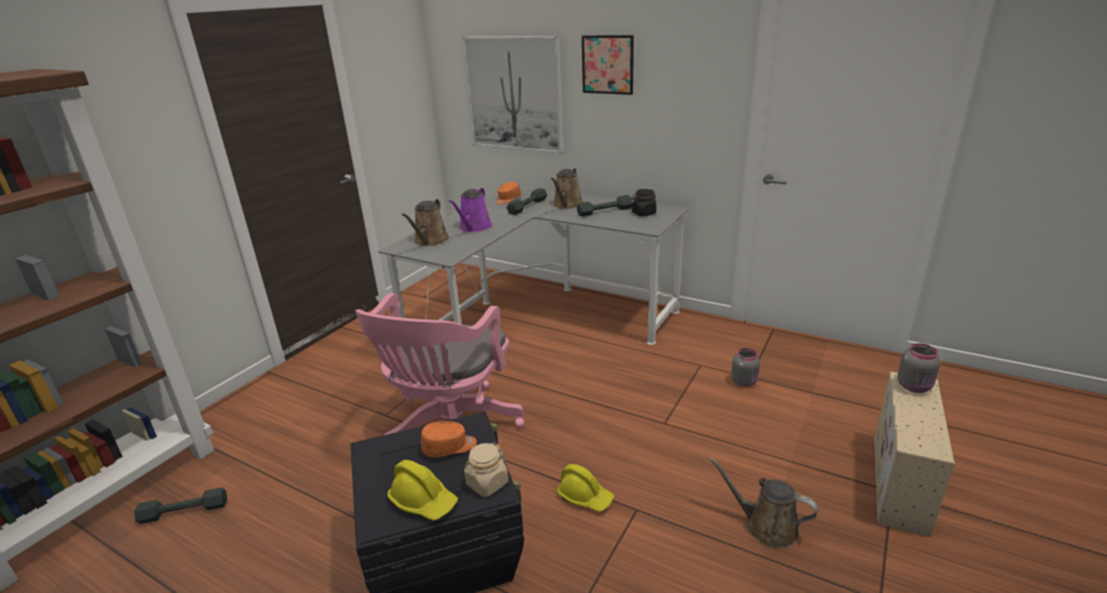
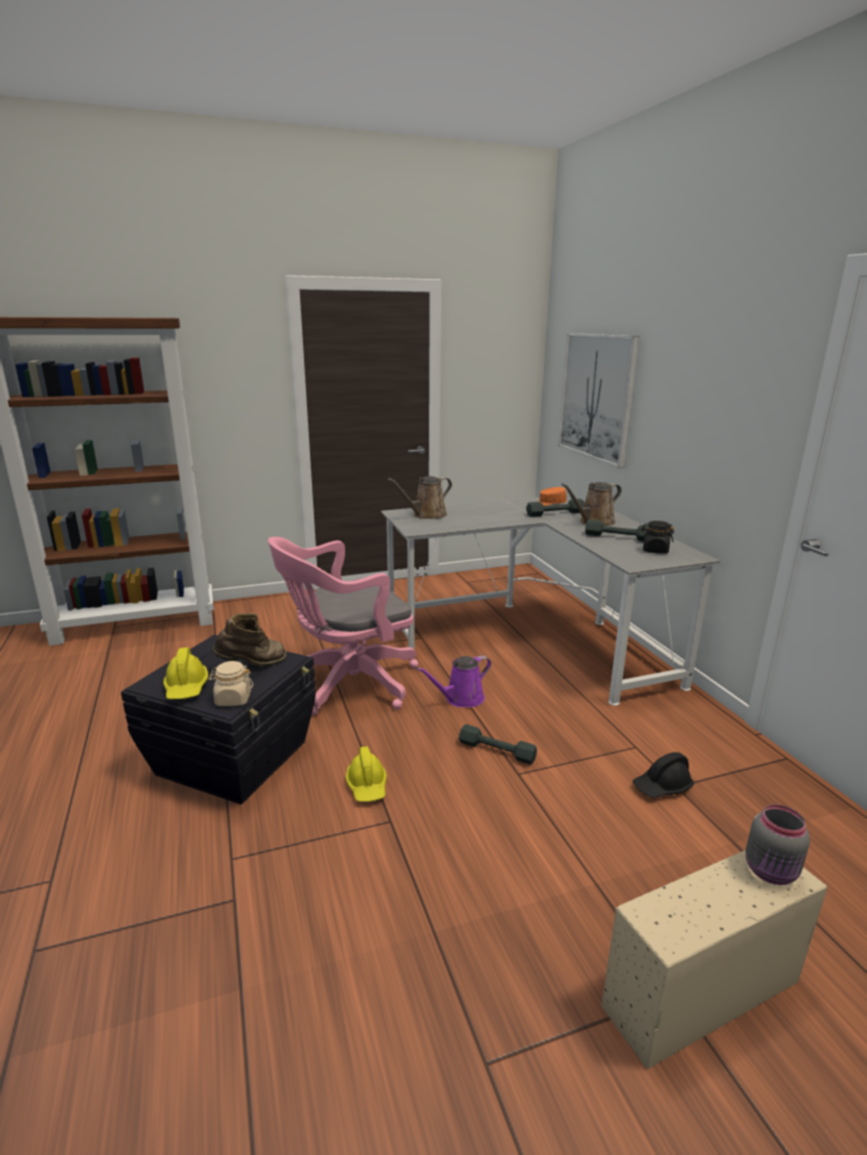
camera: 40 degrees right, 5 degrees down
(184, 511) = (157, 650): grey dumbbell -> grey dumbbell (497, 750)
(449, 447) = (253, 666): orange cap -> brown boot
(474, 227) = (477, 516): purple watering can -> purple watering can (461, 699)
(607, 64) = (674, 372): picture -> none
(744, 381) = (662, 787): grey jar -> black hard hat
(766, 526) = (477, 915): brown watering can -> none

